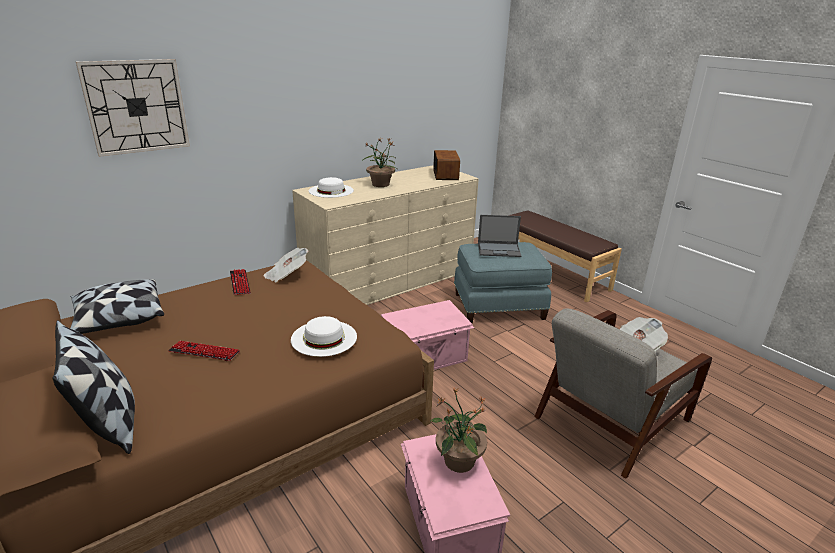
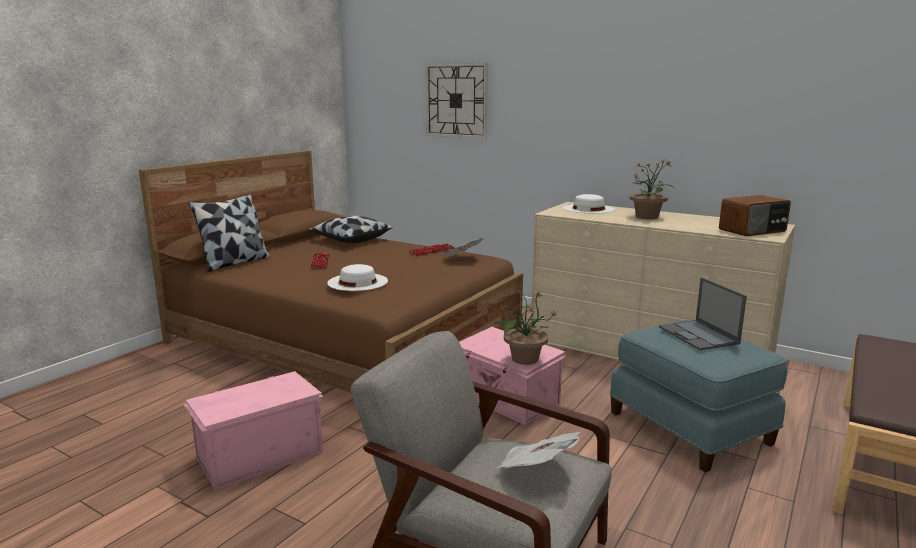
camera: 70 degrees right, 10 degrees down
(458, 461) = (269, 395): potted plant -> potted plant (524, 359)

